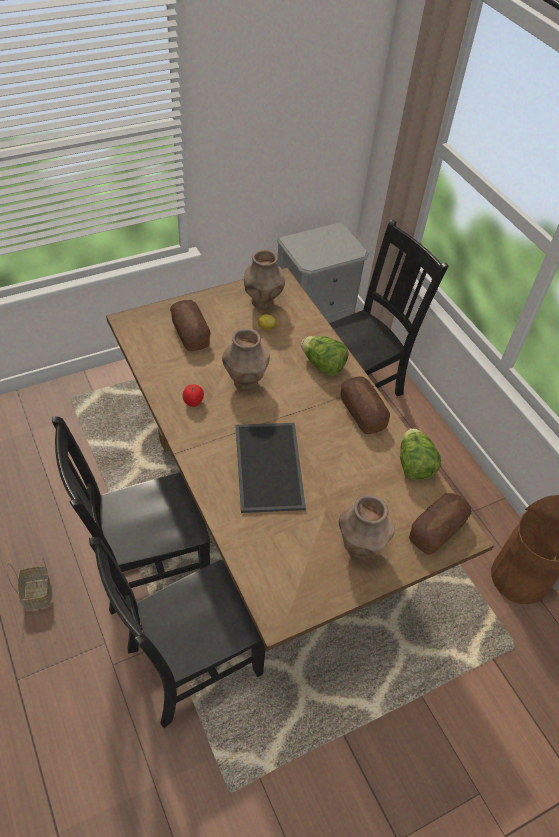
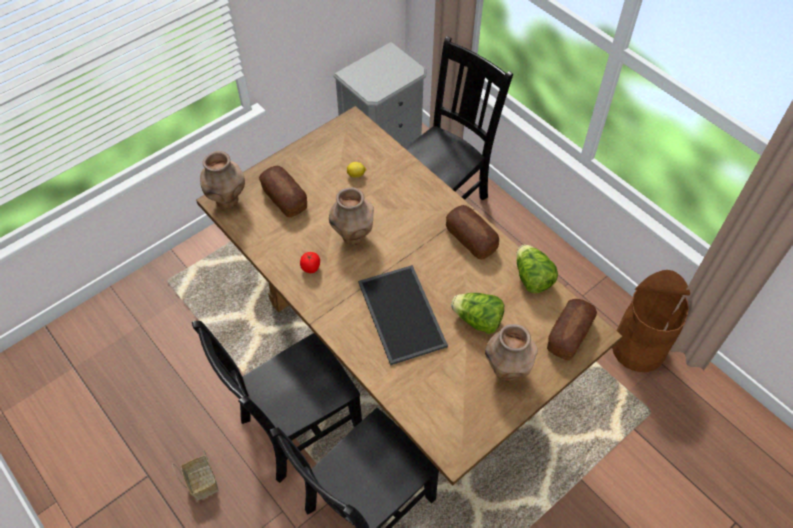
camera: 10 degrees left, 5 degrees up
(262, 302) = (343, 149): brown vase -> brown vase (227, 200)
(322, 365) = (420, 200): lettuce -> lettuce (477, 320)

